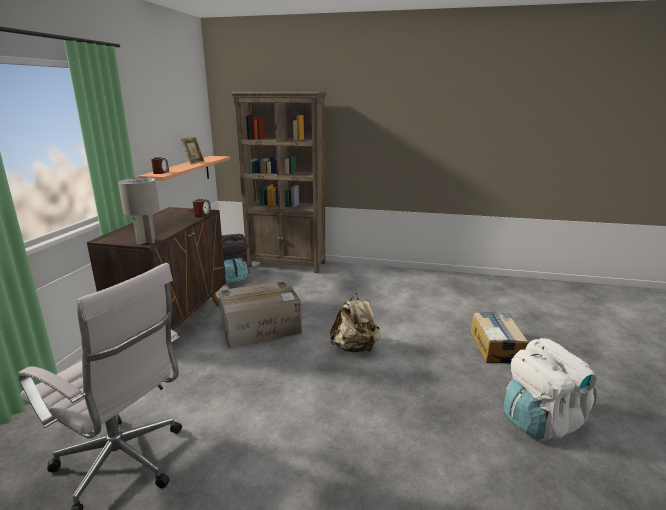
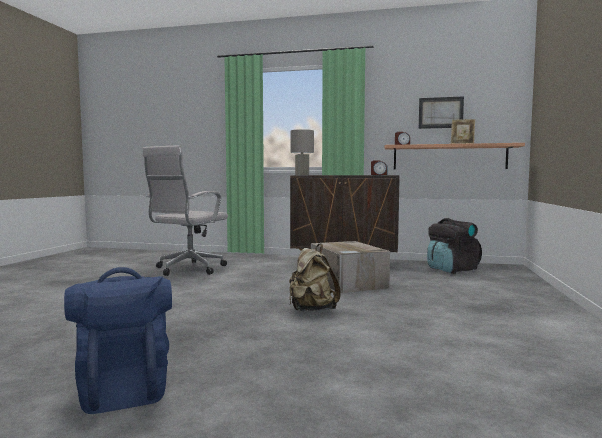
camera: 90 degrees right, 15 degrees down
(169, 130) = (440, 112): none -> picture
(287, 264) = (524, 284): brown bookcase -> none
(496, 346) = (323, 390): cardboard box -> none
(541, 421) = (124, 388): white backpack -> blue backpack

